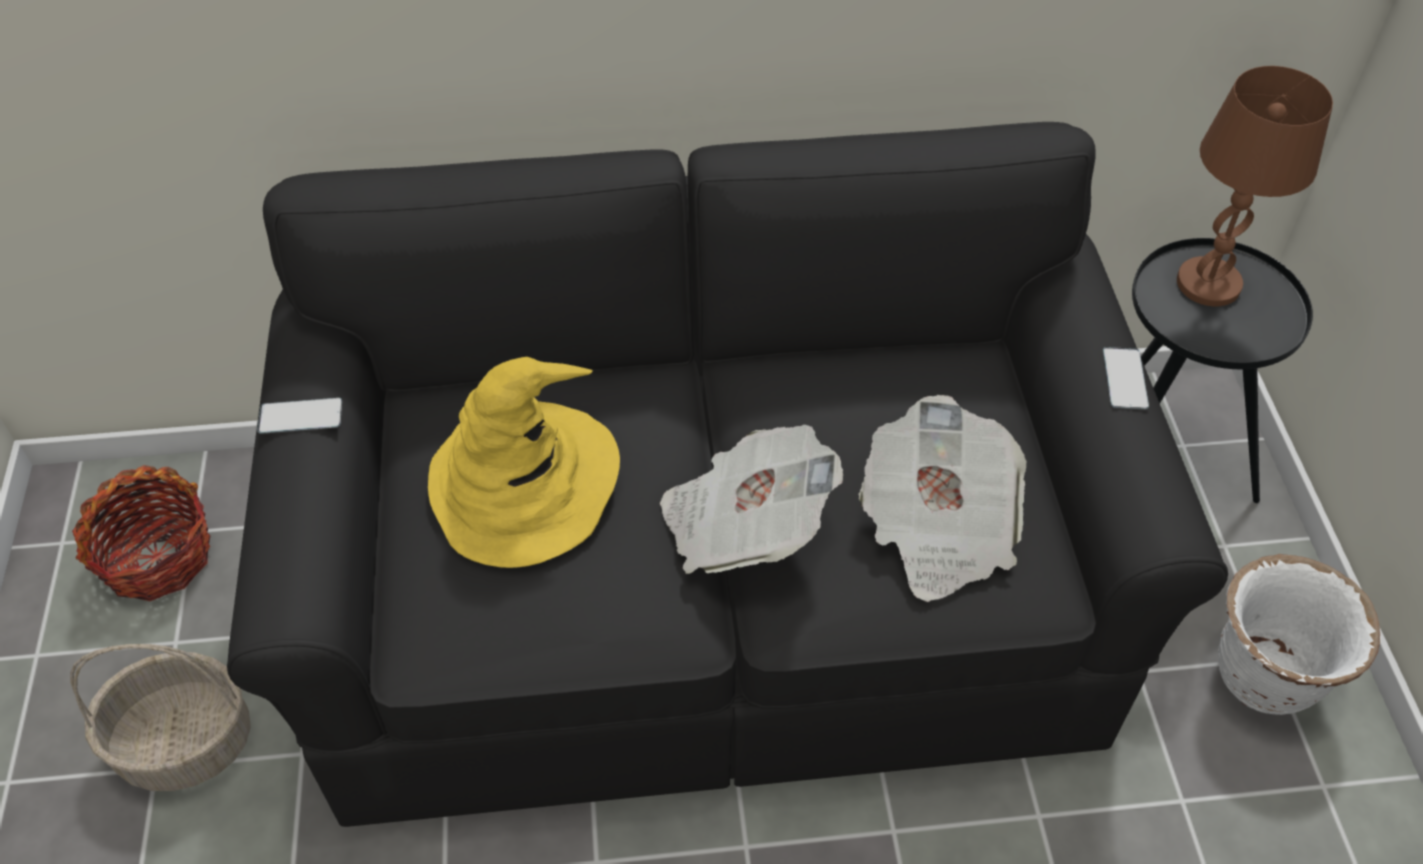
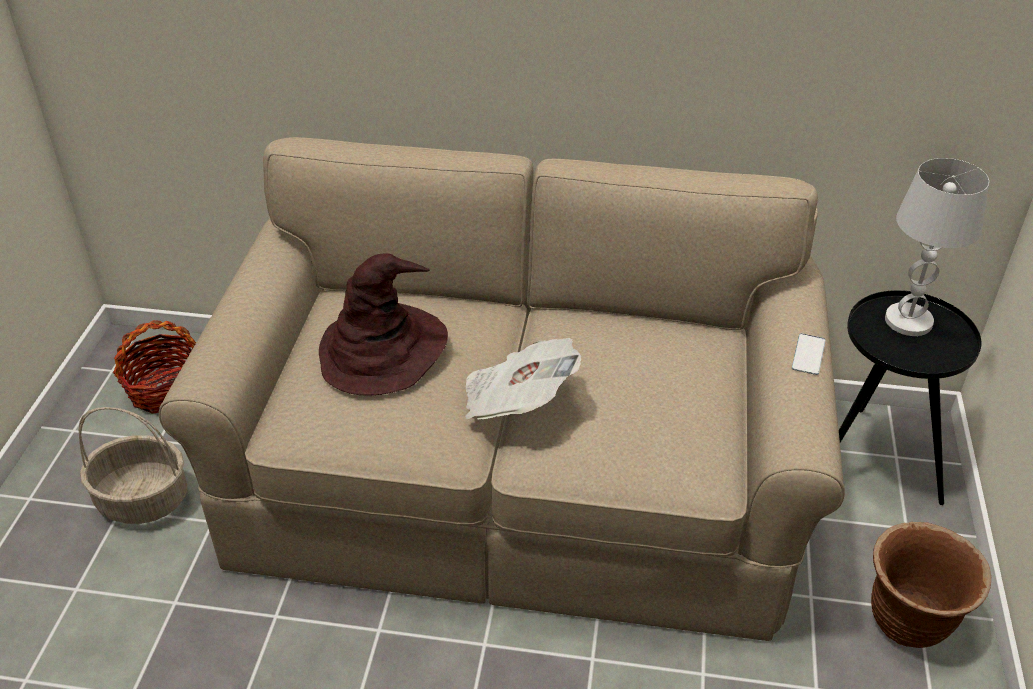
camera: 15 degrees right, 10 degrees down
(300, 416) = (254, 282): phone -> none
(524, 484) = (382, 351): yellow hat -> brown hat
(713, 589) = (518, 480): black sofa -> beige sofa
(937, 527) = (649, 428): newspaper -> none
(1208, 284) = (908, 321): brown table lamp -> white table lamp
(1264, 676) = (908, 620): white planter -> brown planter

